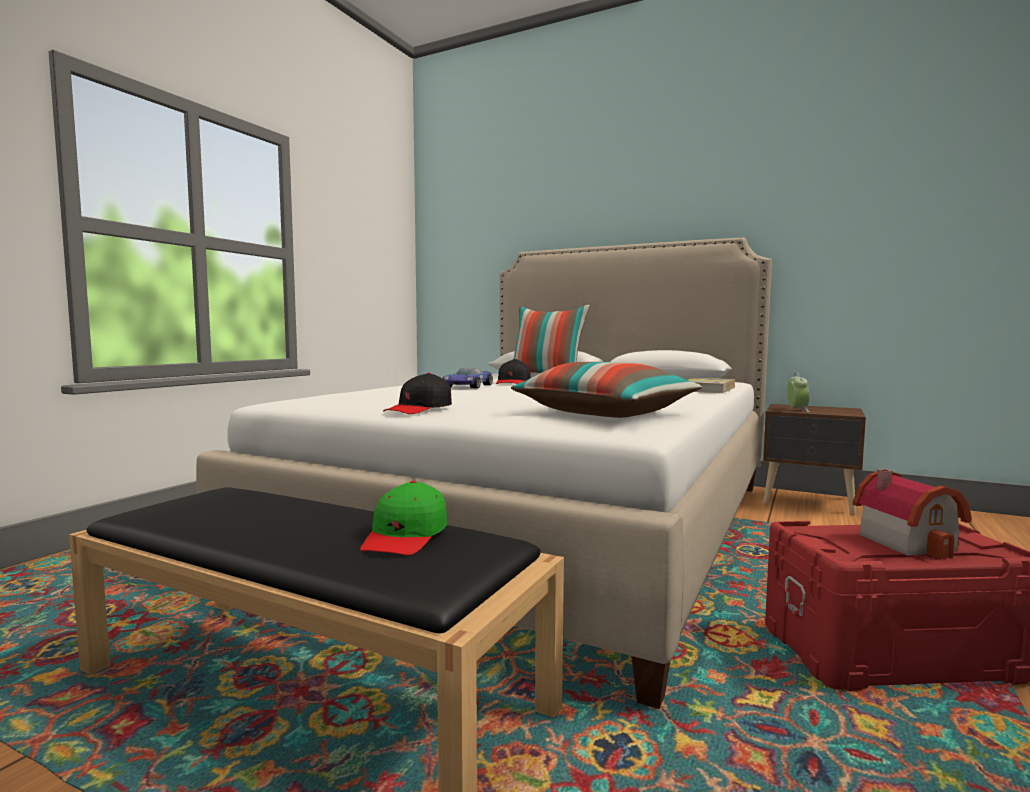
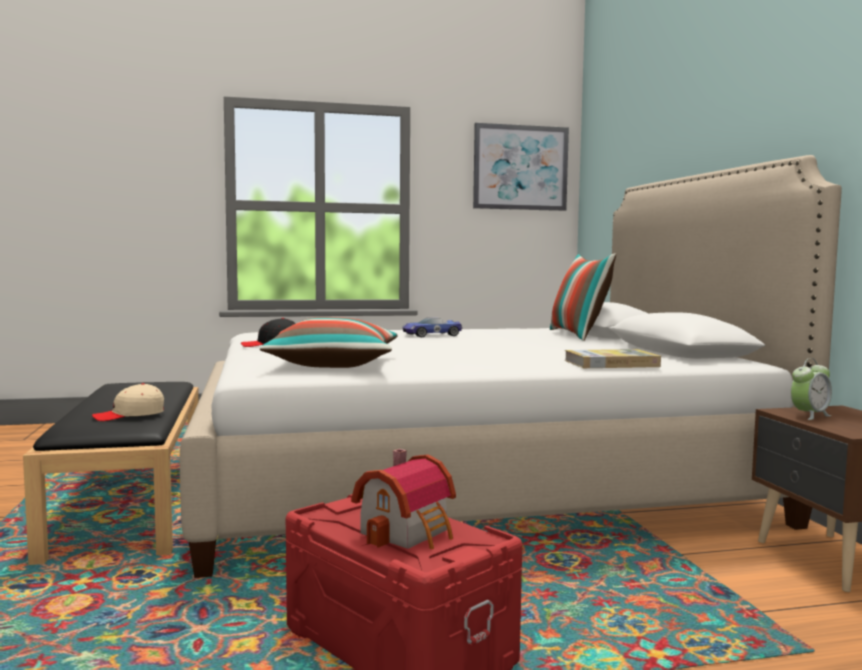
camera: 50 degrees right, 0 degrees up
(378, 224) = (520, 167): none -> picture
(406, 536) = (130, 415): green cap -> beige cap
(513, 382) = (492, 336): black cap -> none

